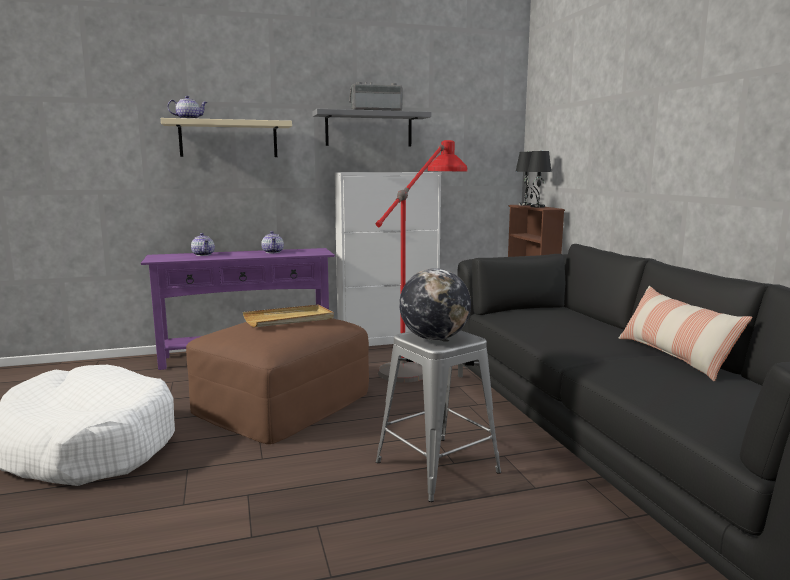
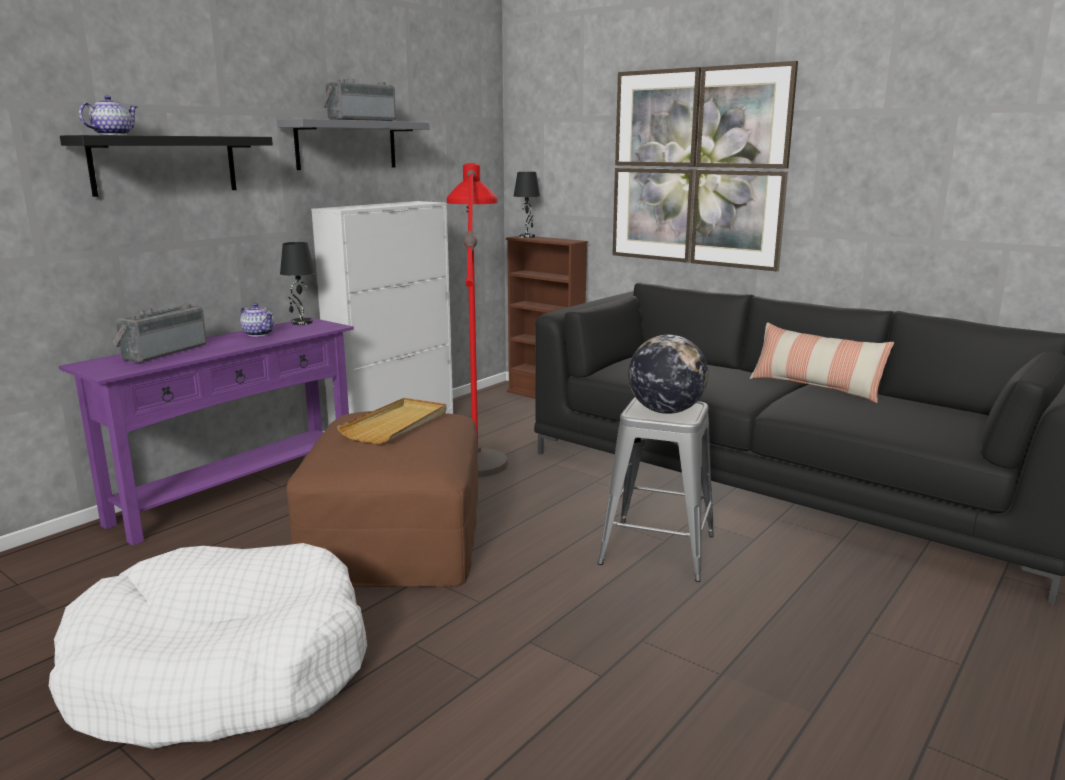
camera: 35 degrees left, 5 degrees up
(203, 254) = (162, 352): teapot -> radio
(228, 139) = (165, 165): beige shelf -> black shelf
(537, 207) = (552, 239): black table lamp -> black table lamp (301, 323)
(641, 140) = (697, 168): none -> picture

